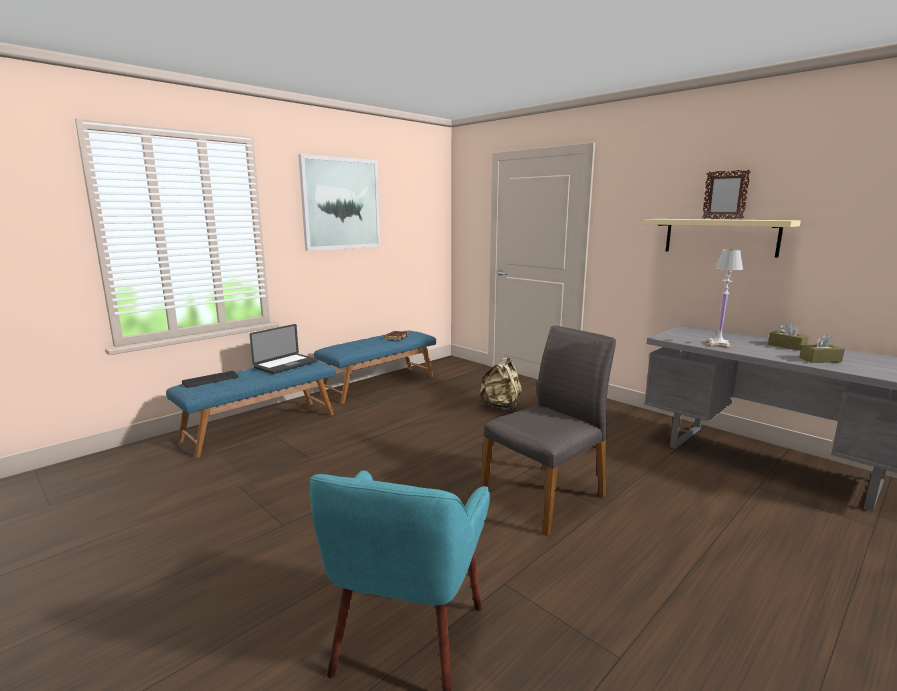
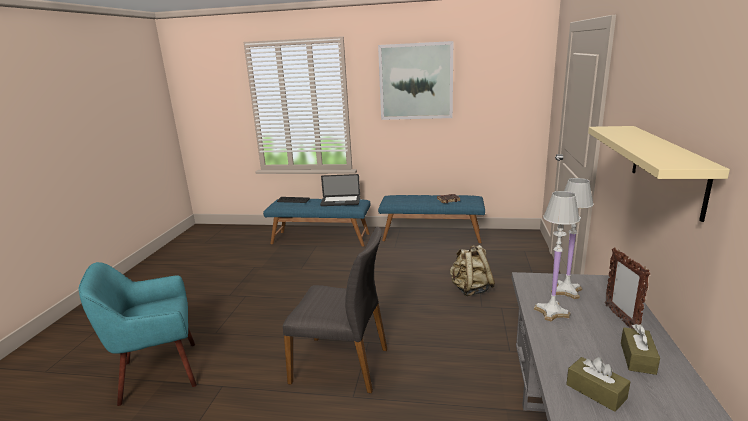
camera: 55 degrees right, 5 degrees up
(691, 336) = (566, 290): none -> white table lamp
(721, 219) = (648, 144): picture frame -> picture frame (620, 319)

